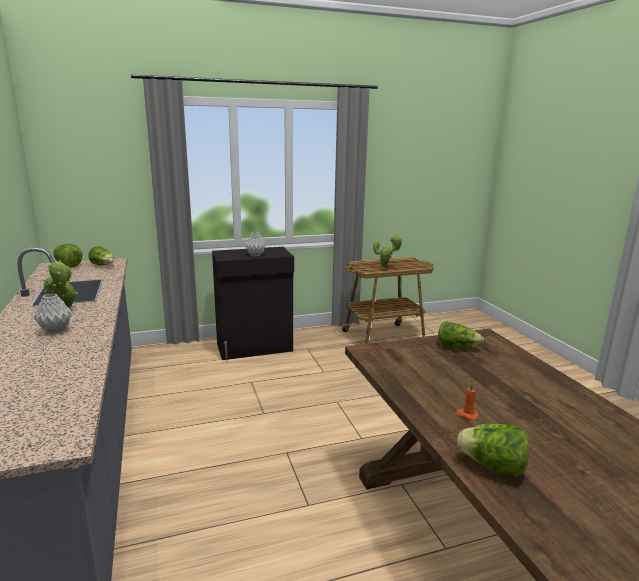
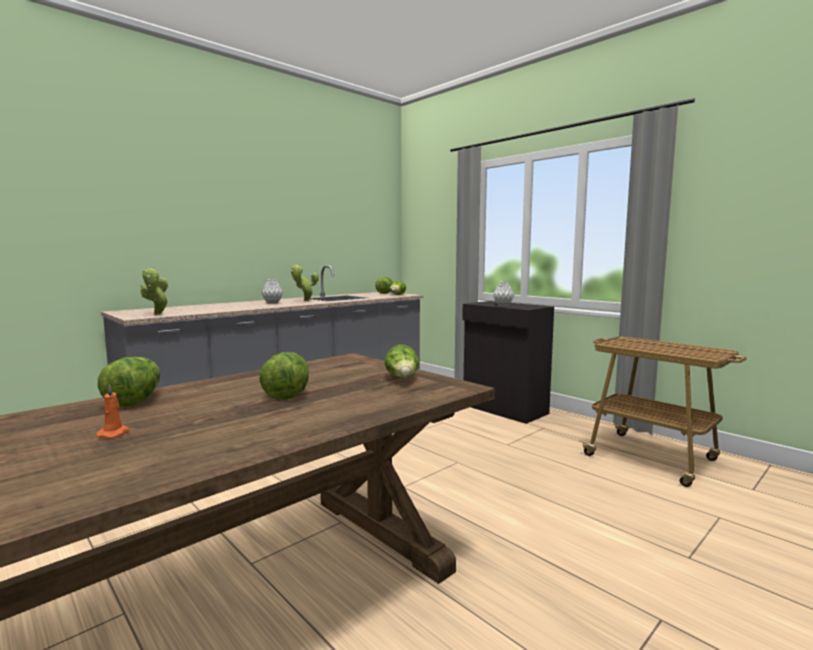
camera: 65 degrees right, 10 degrees down
(385, 268) = (645, 347): potted plant -> potted plant (157, 314)
(466, 415) = (232, 390): orange candle -> orange candle (115, 433)
(487, 392) = (287, 394): none -> lettuce

